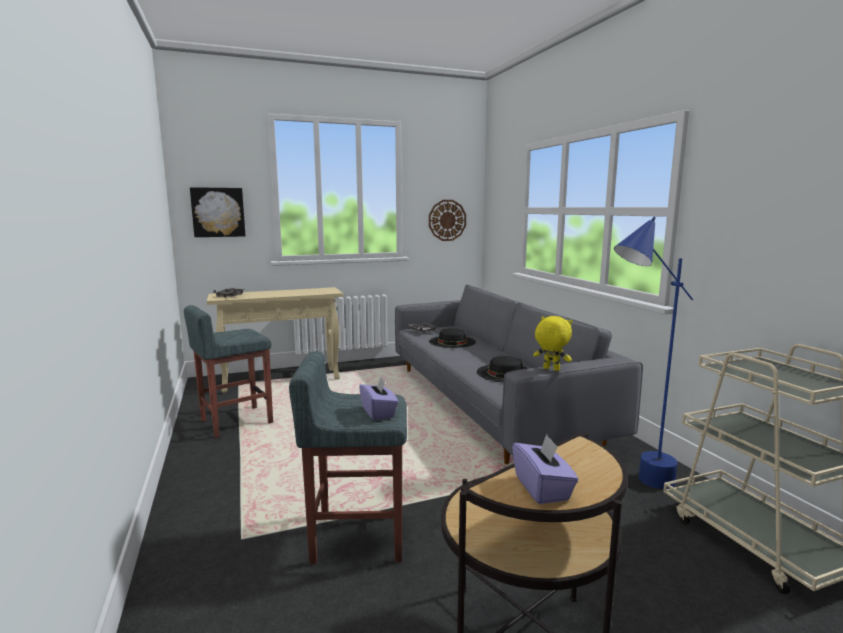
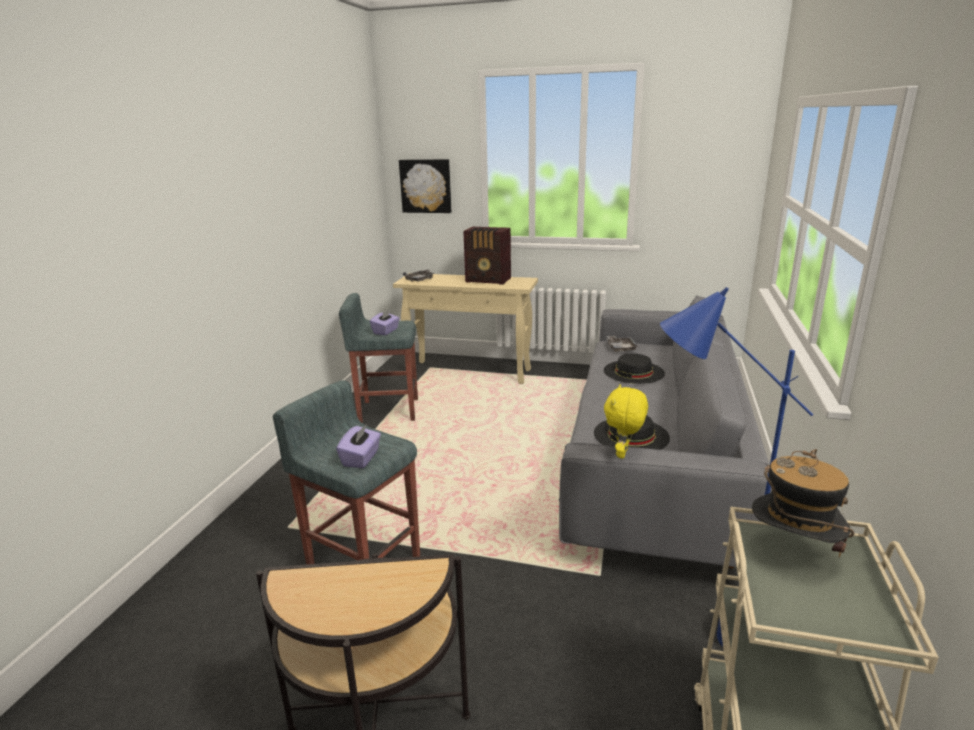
camera: 35 degrees right, 10 degrees up
(297, 291) = (489, 280): none -> radio
(447, 220) = (703, 198): wall clock -> none
(542, 488) = (315, 598): purple tissue box -> purple tissue box (386, 331)
(550, 369) = (623, 454): yellow plush toy -> yellow plush toy turned 135 degrees counterclockwise
(751, 369) = (792, 553): none -> hat

